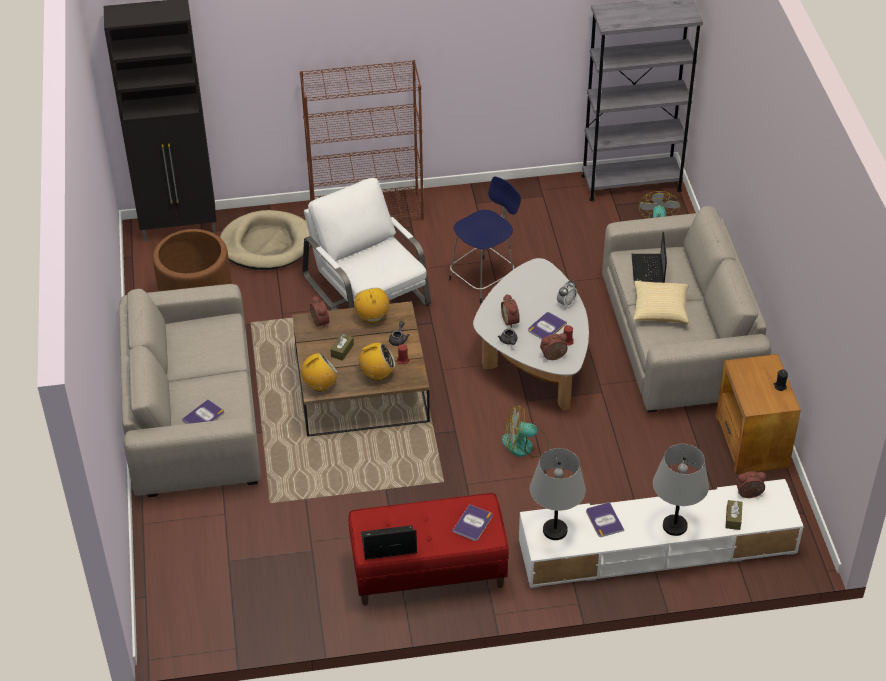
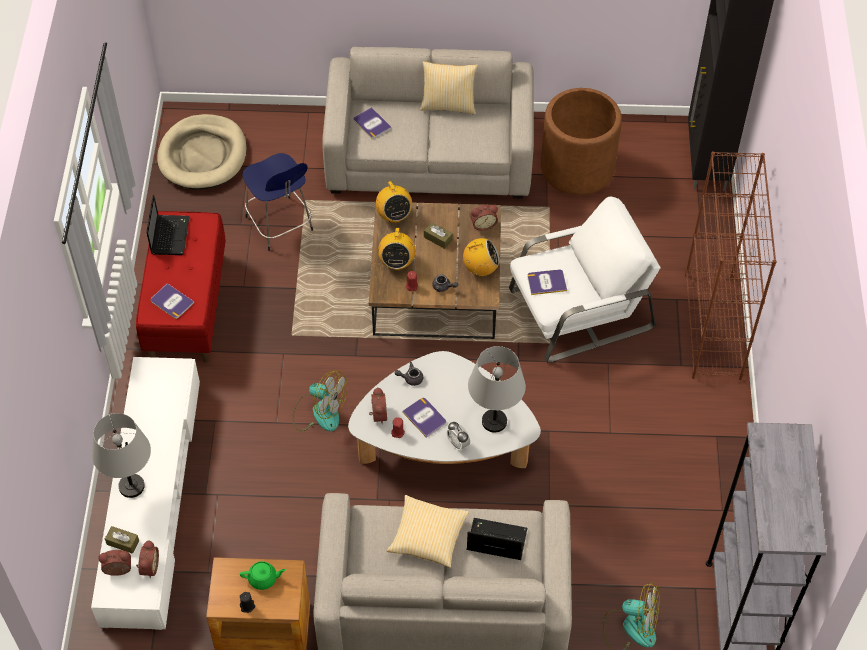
camera: 100 degrees right, 10 degrees up
(169, 364) = (448, 105): none -> pillow
(266, 244) = (669, 230): beige dog bed -> beige dog bed (203, 155)
(484, 279) = (579, 420): blue stool -> blue stool (280, 225)
(511, 320) = (442, 386): alarm clock -> alarm clock (118, 571)
(525, 445) = (319, 412): fan -> fan turned 105 degrees clockwise
(555, 531) = (161, 383): grey table lamp -> grey table lamp (494, 421)
(604, 520) = (160, 426): book -> book (546, 282)
(751, 381) = (263, 579): none -> green teapot

